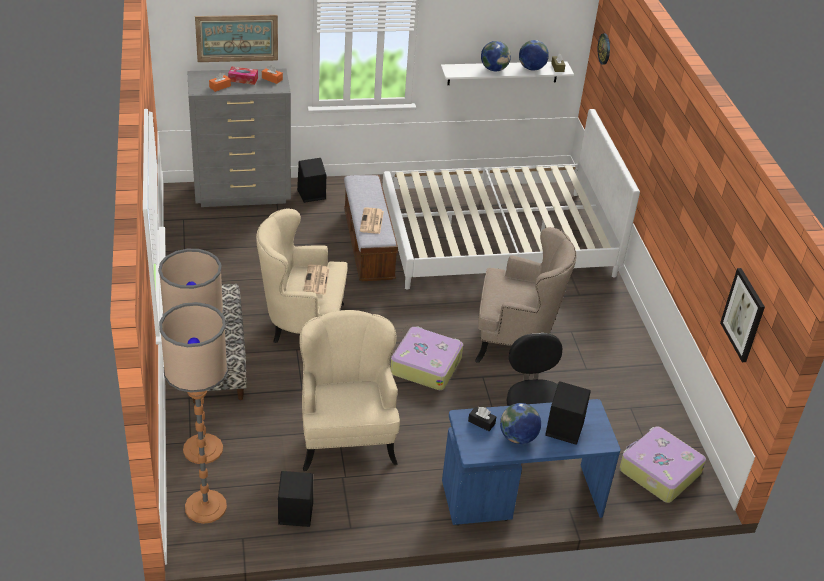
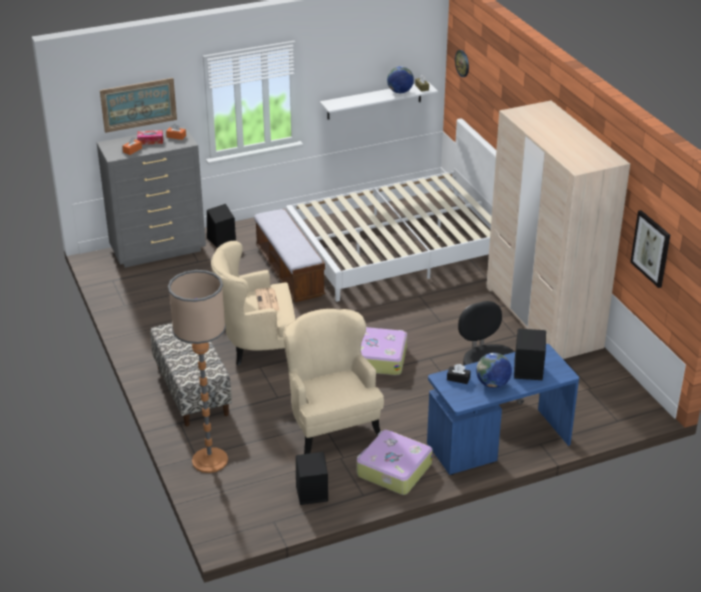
camera: 10 degrees left, 5 degrees down
(205, 507) = (231, 504): floor lamp -> none
(372, 221) = (294, 247): newspaper -> none
(494, 69) = (368, 97): globe -> none
(515, 339) = (446, 323): beige armchair -> none
(624, 353) = (543, 317): none -> beige wardrobe
(658, 471) = (603, 402): suitcase -> suitcase (393, 470)

